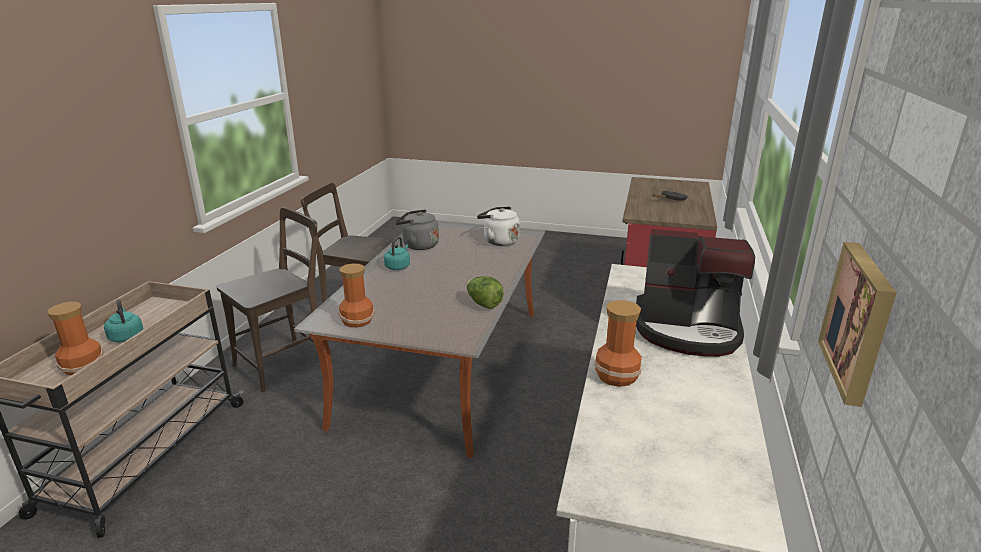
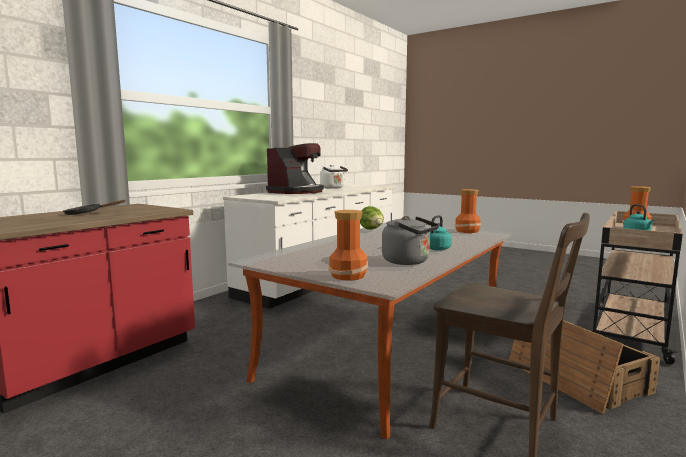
camera: 160 degrees left, 15 degrees down
(285, 363) = (575, 377): brown chair -> crate
(499, 241) = (305, 257): white kettle -> white kettle (333, 188)
(616, 376) = (349, 190): vase -> vase (349, 276)
(687, 330) = (296, 192): coffee machine -> coffee machine turned 90 degrees clockwise
(860, 321) = (314, 139): picture -> none

